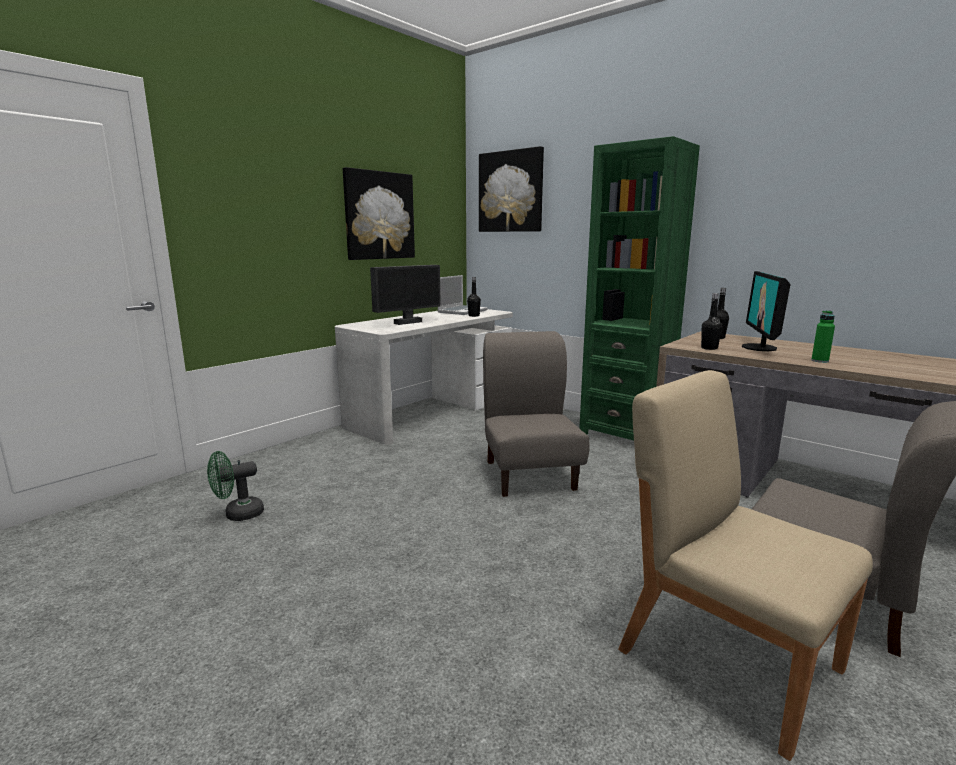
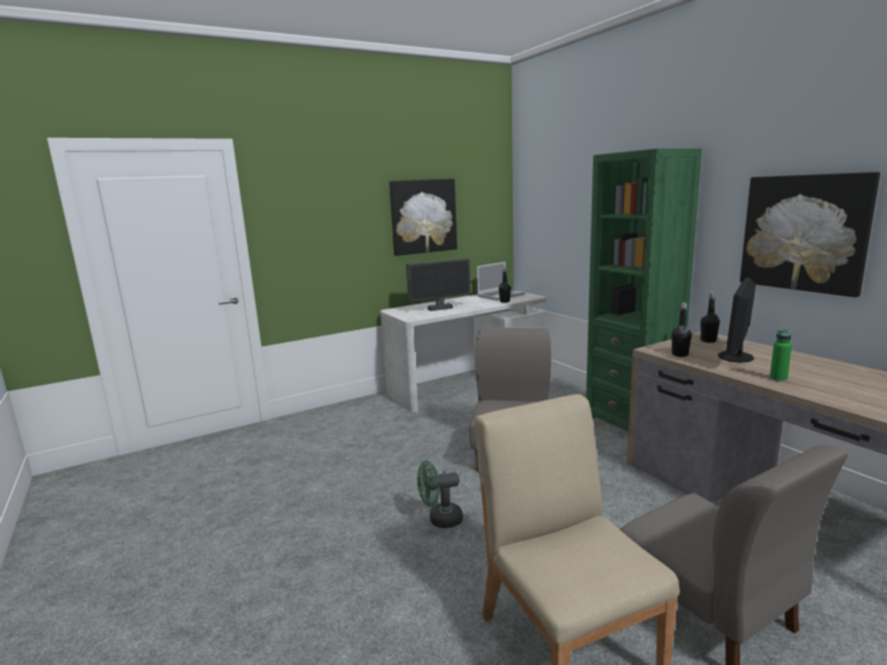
camera: 20 degrees right, 0 degrees up
(238, 514) = (277, 459): green fan -> green fan (440, 520)
(511, 192) = (546, 187): picture -> picture (804, 233)

